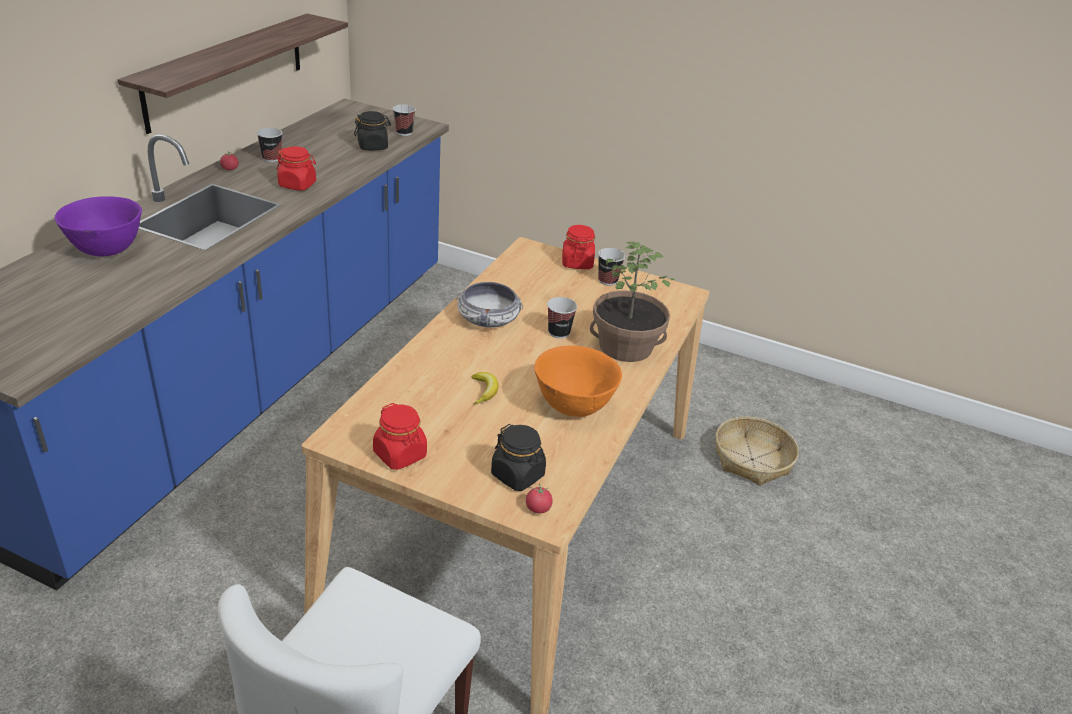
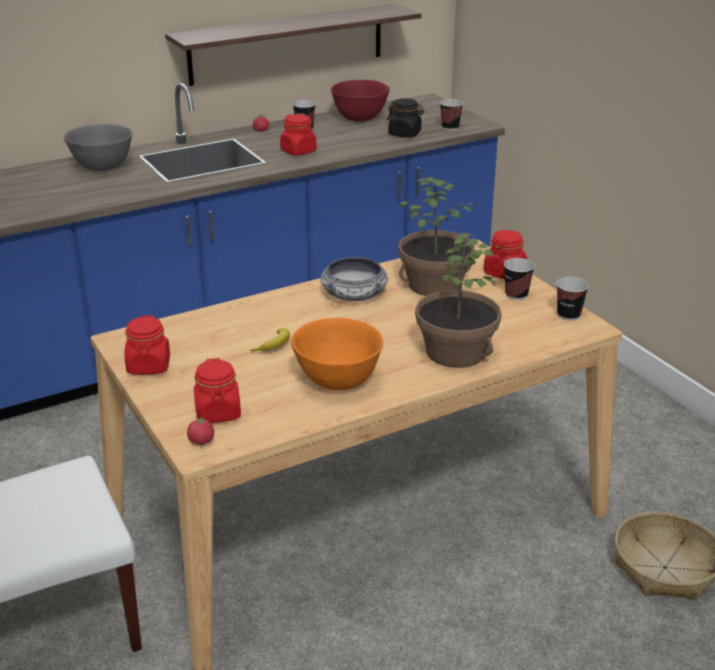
camera: 40 degrees right, 5 degrees down
(106, 250) = (102, 167): purple bowl -> grey bowl
(311, 137) = (360, 118): none -> red bowl
(518, 475) = (218, 412): black jar -> red jar
(540, 290) = (434, 285): none -> potted plant
(559, 332) = (404, 322): cup -> cup (568, 315)

